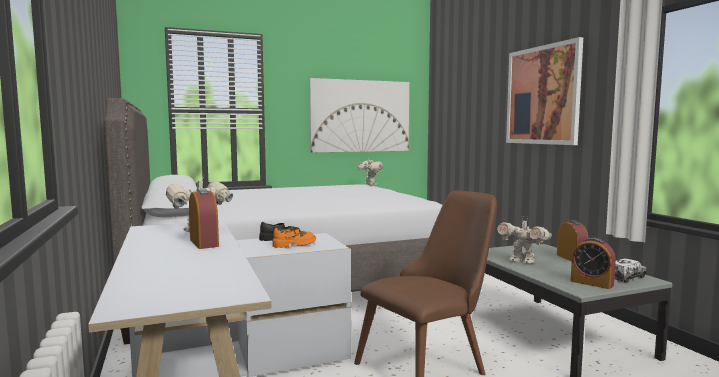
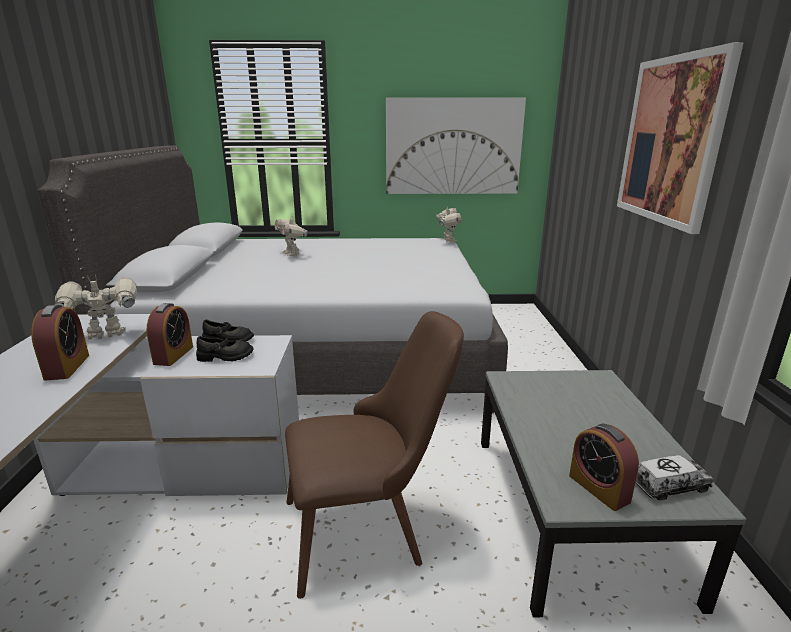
camera: 20 degrees right, 15 degrees up
(294, 244) = (225, 357): orange shoe -> black shoe
(522, 261) = (541, 411): toy robot -> toy robot (292, 254)
(571, 258) = (624, 417): alarm clock -> alarm clock (173, 355)

